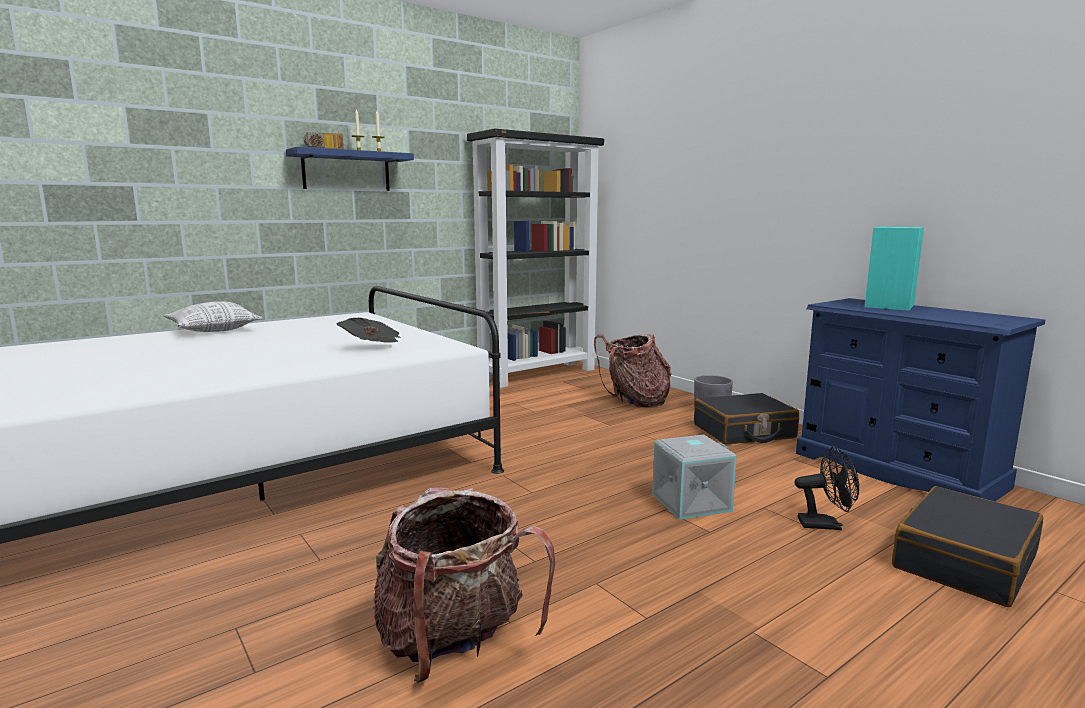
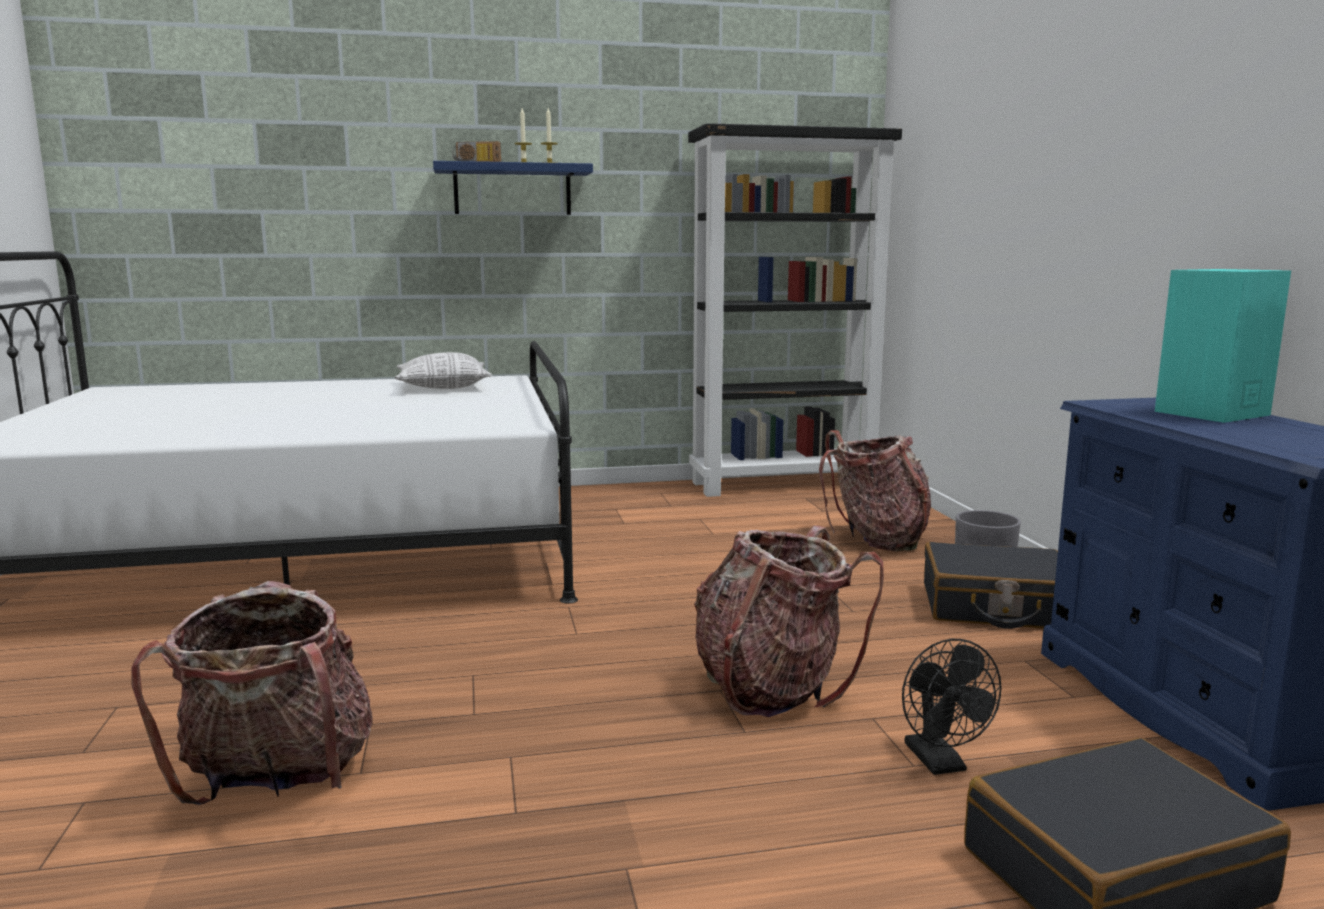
camera: 25 degrees right, 0 degrees up
(213, 330) = (322, 384): pillow -> pillow (443, 387)
(372, 348) = (432, 417): newspaper -> none
(691, 502) = (771, 687): grey storage box -> backpack
(826, 524) = (941, 763): black fan -> black fan turned 45 degrees clockwise

